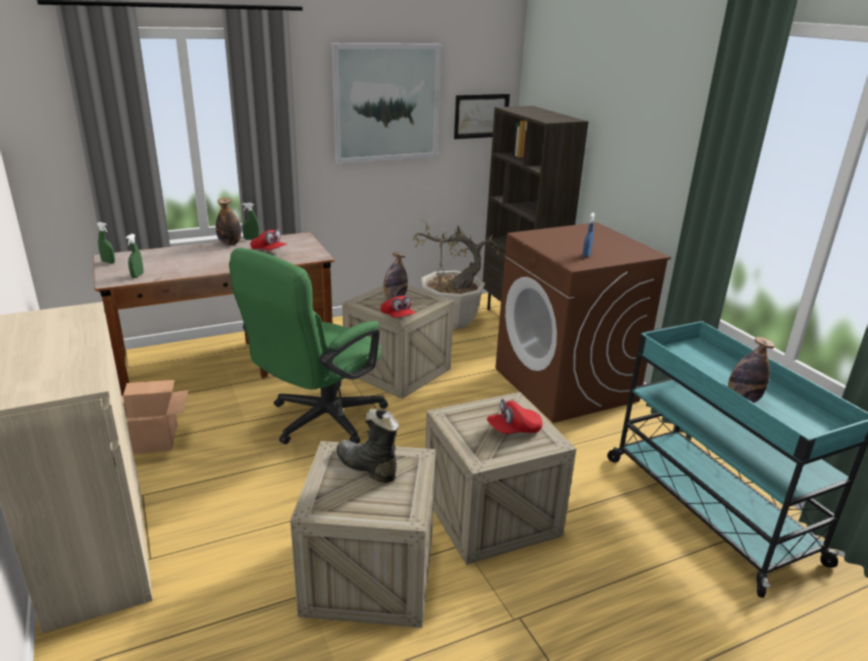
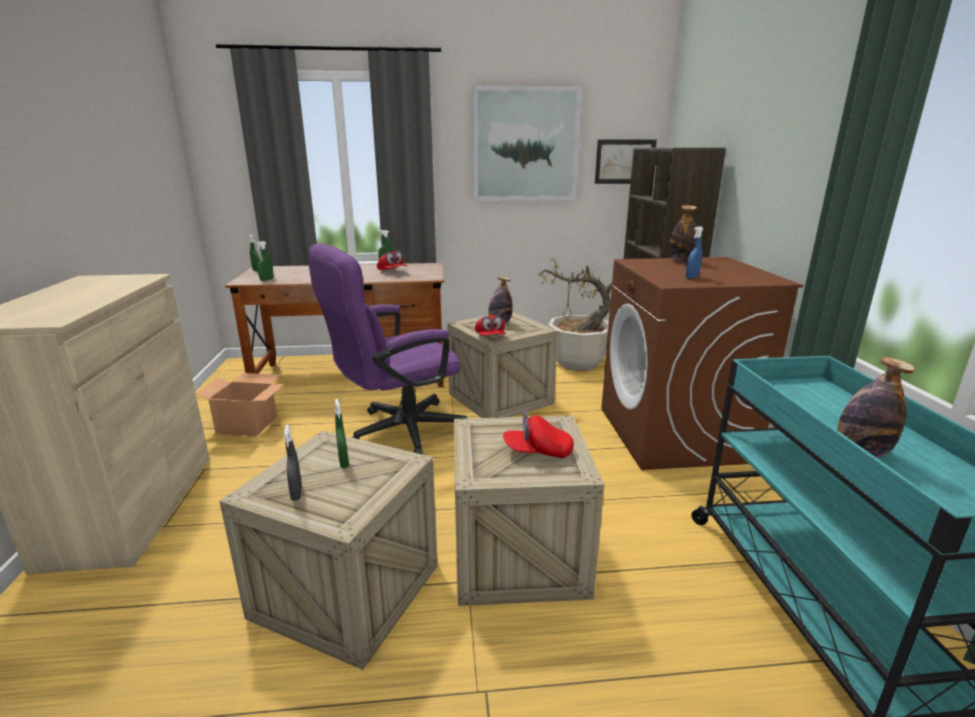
camera: 20 degrees right, 5 degrees down
(230, 244) = (365, 266): bottle -> bottle (681, 261)
(318, 421) = (397, 432): green office chair -> purple office chair
(351, 501) = (296, 494): none -> grey spray bottle
(366, 467) = (343, 462): black boot -> green spray bottle

